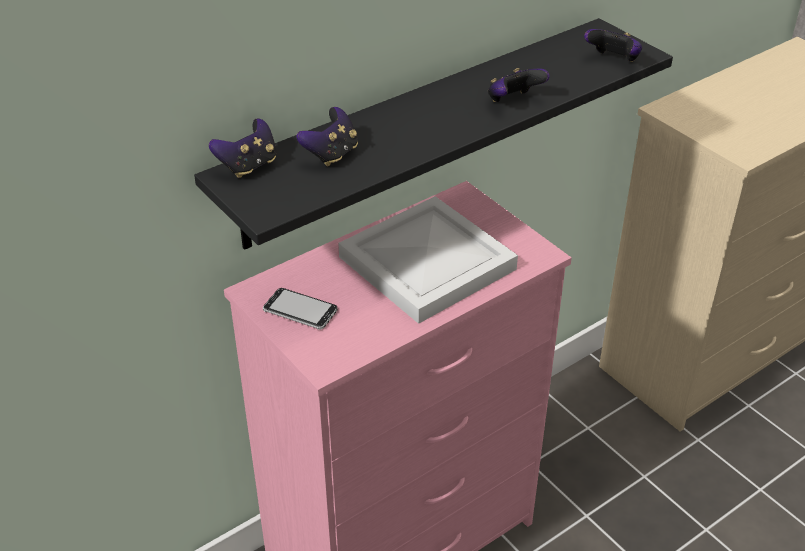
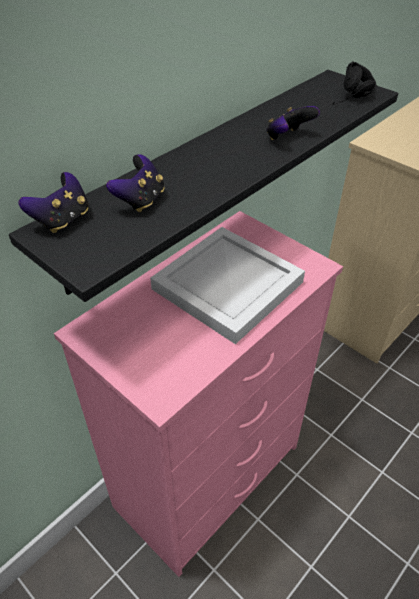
camera: 10 degrees left, 5 degrees up
(300, 311) = (127, 346): phone -> none
(613, 61) = (354, 99): game controller -> black headphones

